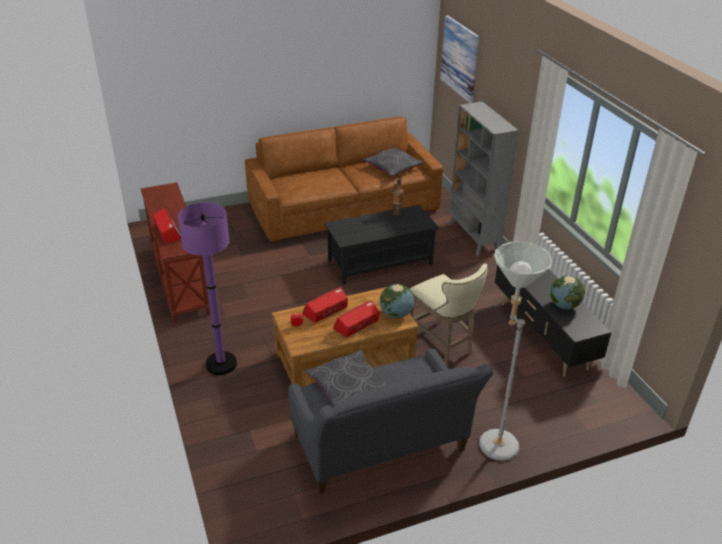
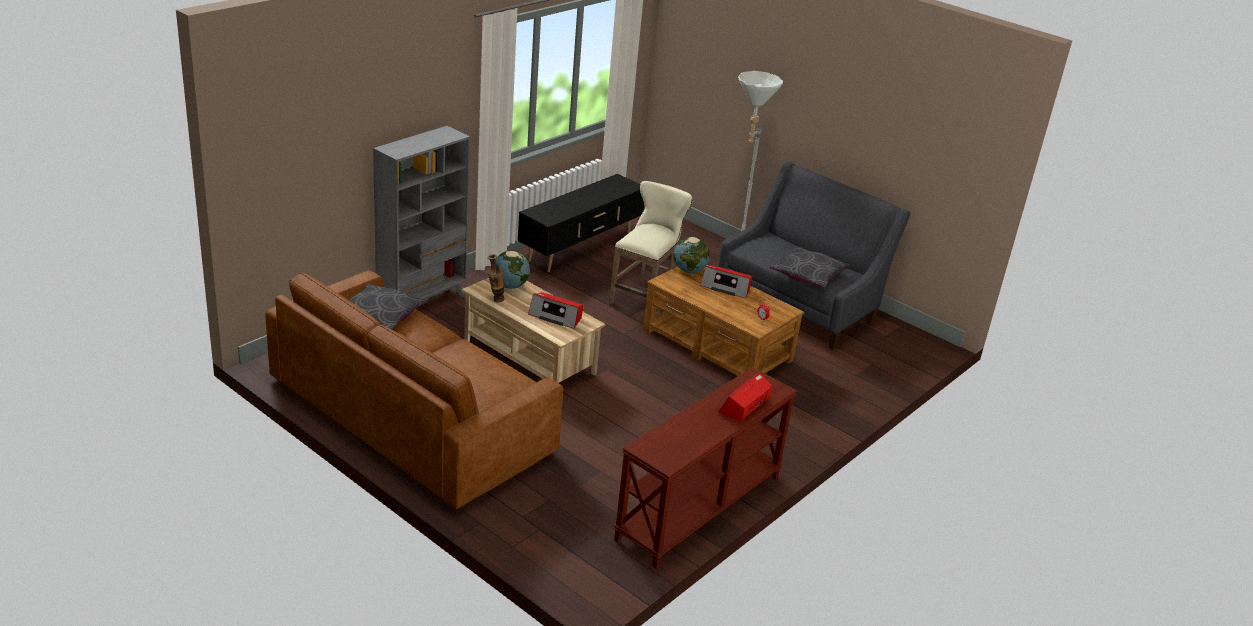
camera: 120 degrees left, 5 degrees down
(221, 364) = (800, 418): purple floor lamp -> none
(326, 311) = (724, 308): radio -> radio (556, 316)
(380, 262) = (529, 357): black coffee table -> beige coffee table
(460, 58) = (297, 138): picture -> none
(564, 305) = (599, 192): globe -> globe (510, 286)

